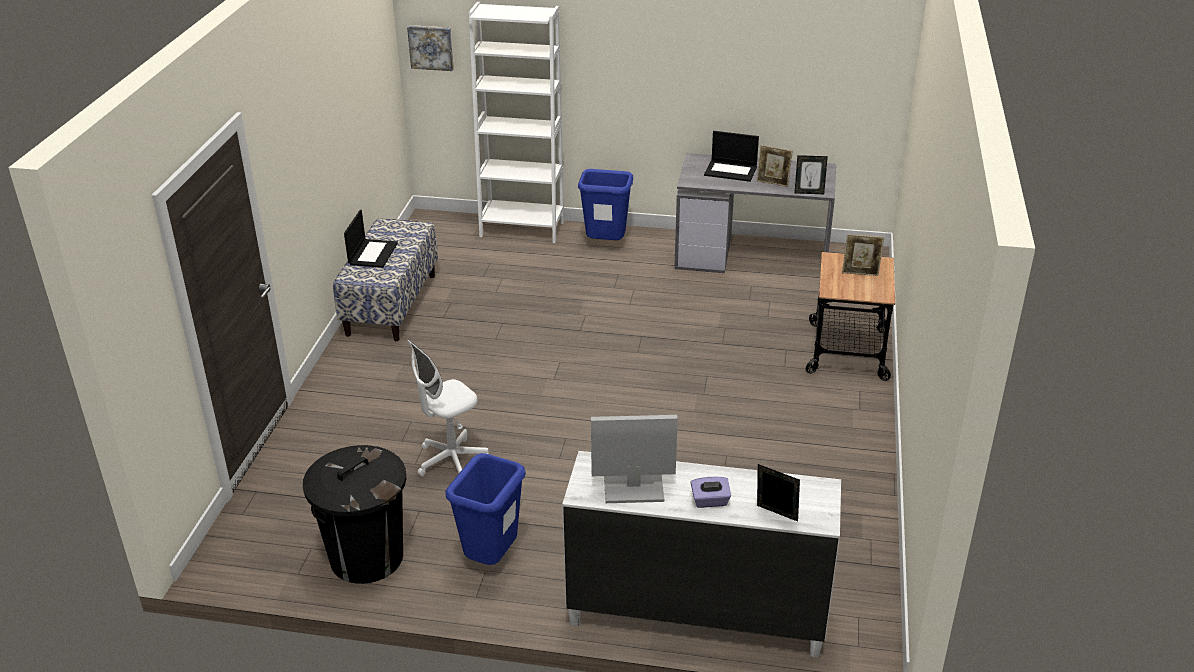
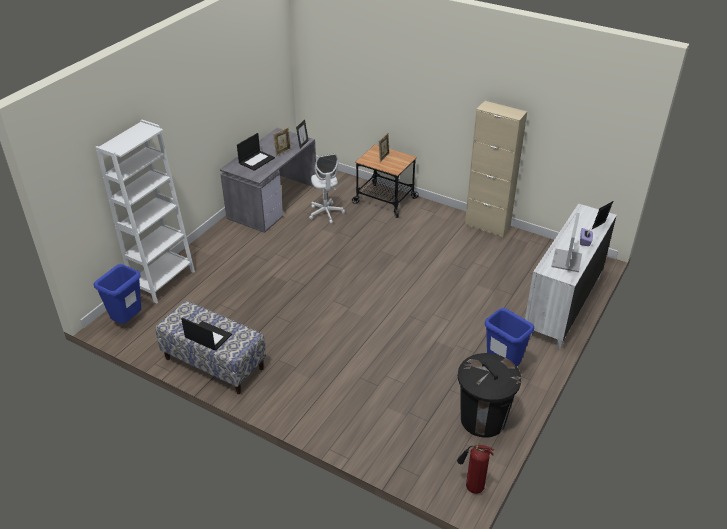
camera: 70 degrees left, 5 degrees up
(231, 569) = (472, 487): none -> fire extinguisher
(431, 47) = (72, 200): picture -> none
(451, 461) = (408, 366): white office chair -> white office chair (326, 213)
(606, 245) = (215, 251): blue trash can -> blue trash can (128, 321)
(869, 478) = (487, 226): none -> beige cabinet

